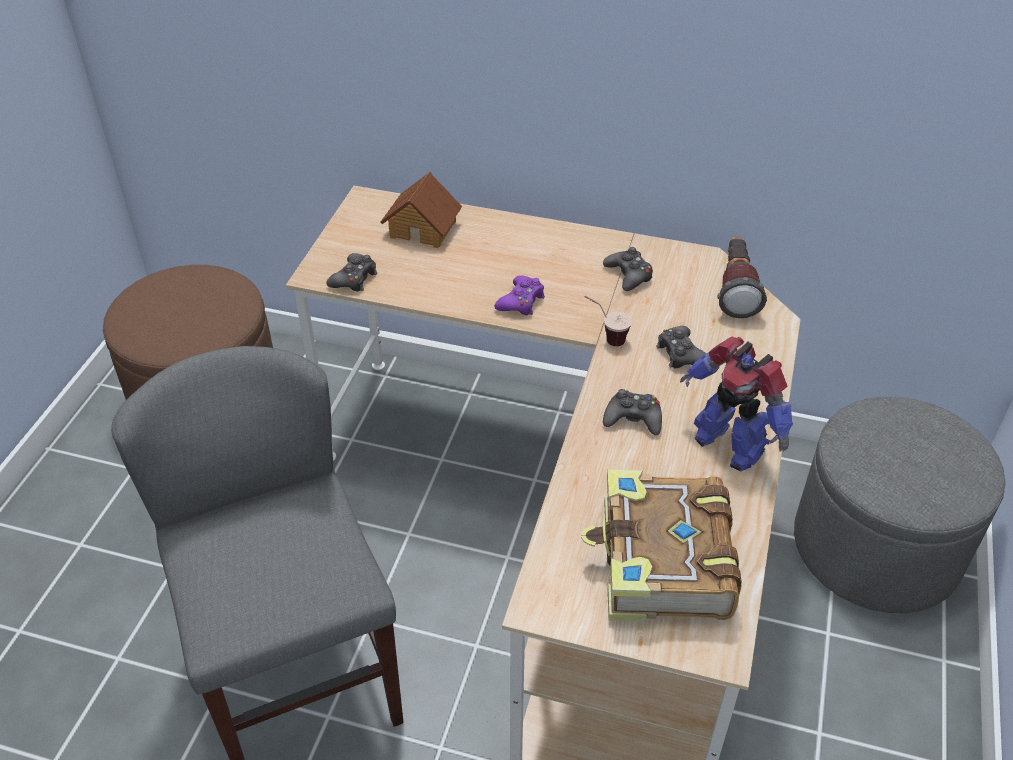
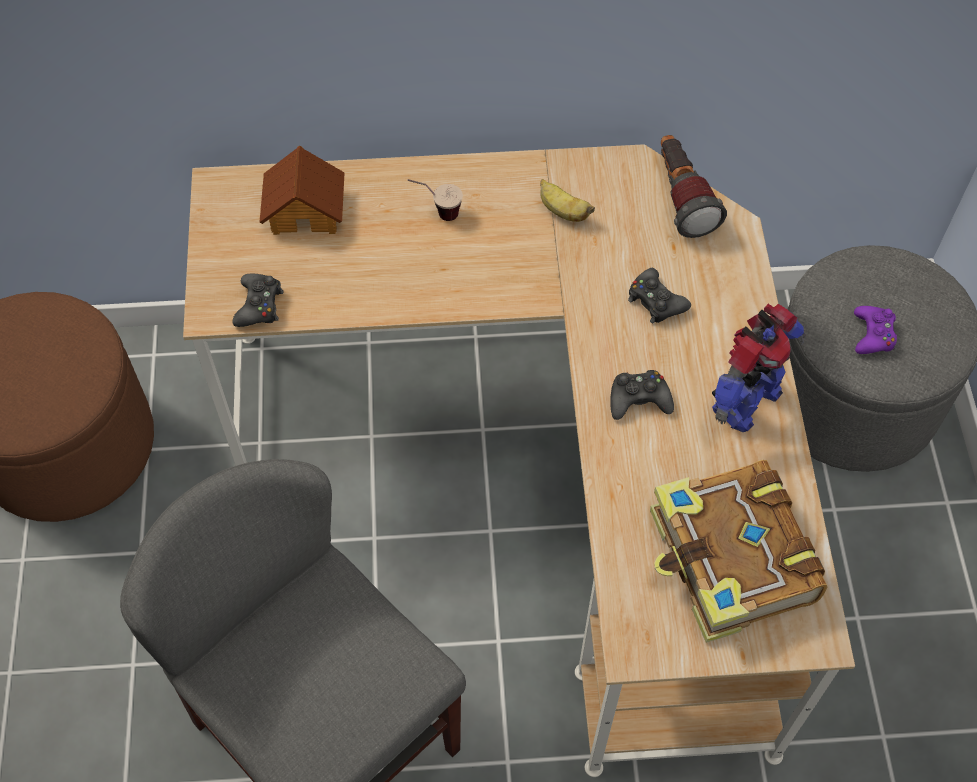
camera: 20 degrees left, 15 degrees up
(521, 302) = (461, 282): purple game controller -> purple game controller (873, 335)
(605, 337) = (570, 303): cup -> cup (436, 213)
(629, 275) = (562, 211): black game controller -> banana
(729, 444) = (744, 401): toy robot -> toy robot turned 75 degrees counterclockwise

